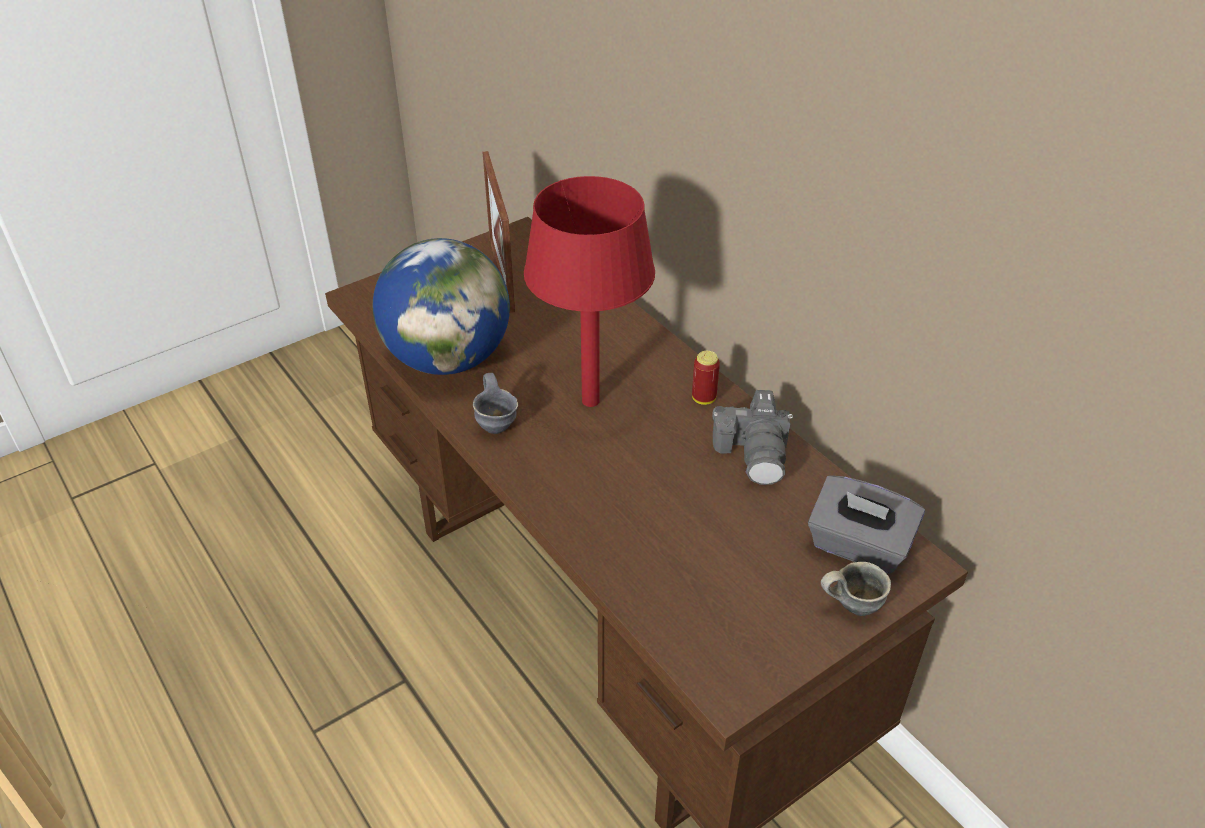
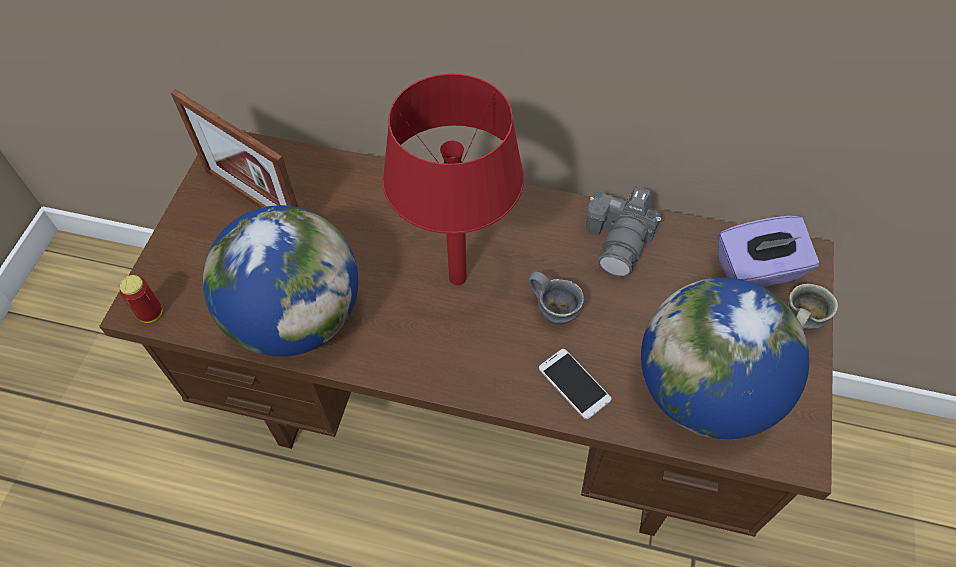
camera: 40 degrees left, 15 degrees up
(498, 423) = (407, 352): grey mug -> grey mug (555, 310)
(597, 520) = (574, 384): none -> phone
(699, 594) = (704, 391): none -> globe
(703, 398) = (538, 217): can -> can (151, 313)
(754, 452) = (620, 240): camera -> camera turned 60 degrees clockwise
(858, 546) = (757, 271): grey tissue box -> purple tissue box

